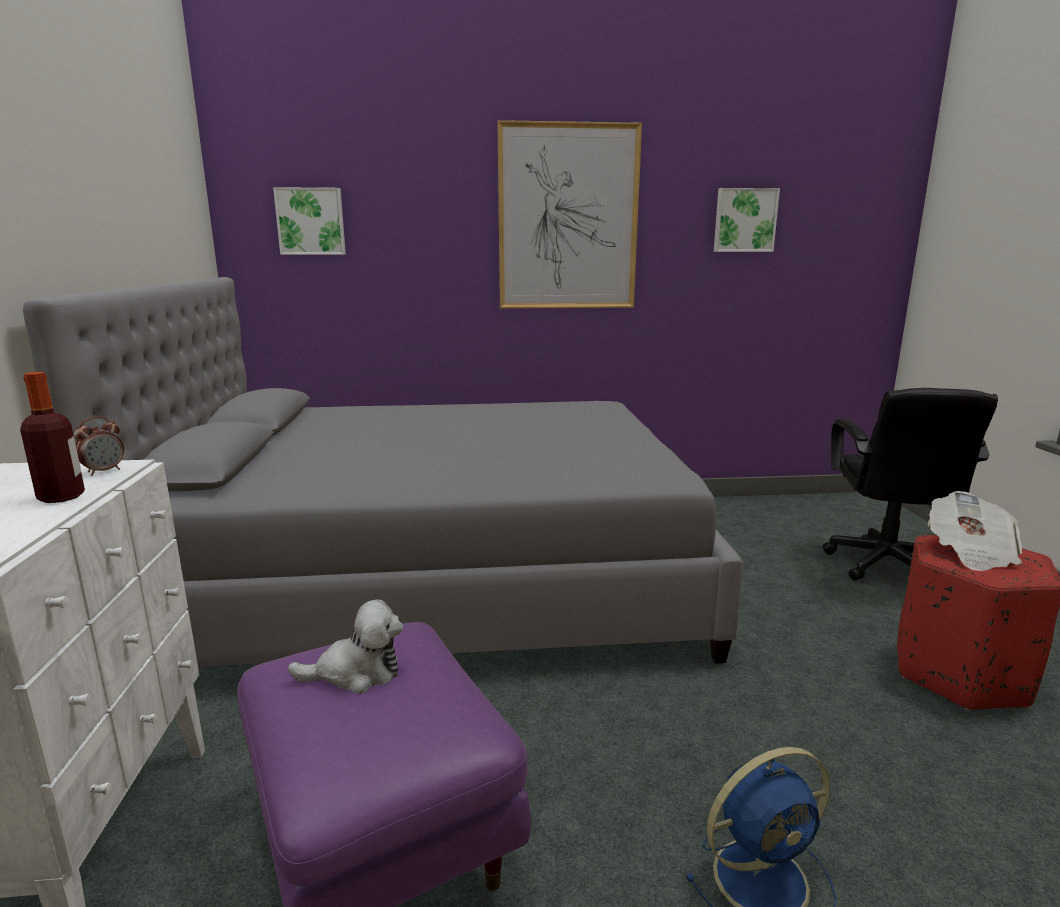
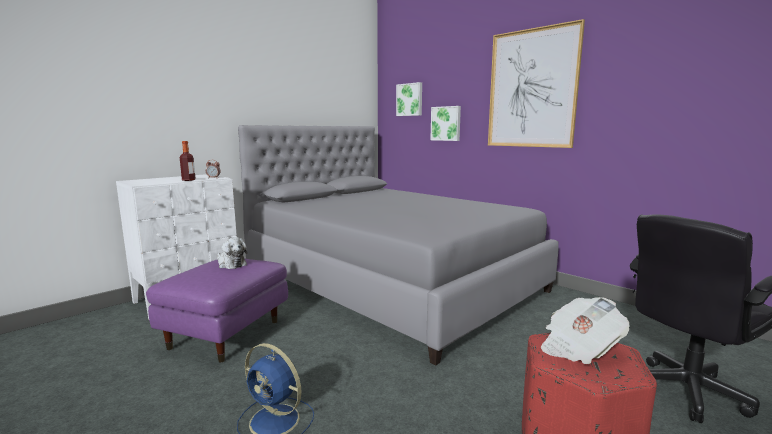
camera: 50 degrees right, 5 degrees down
(744, 220) = (672, 80): picture -> picture (446, 123)

